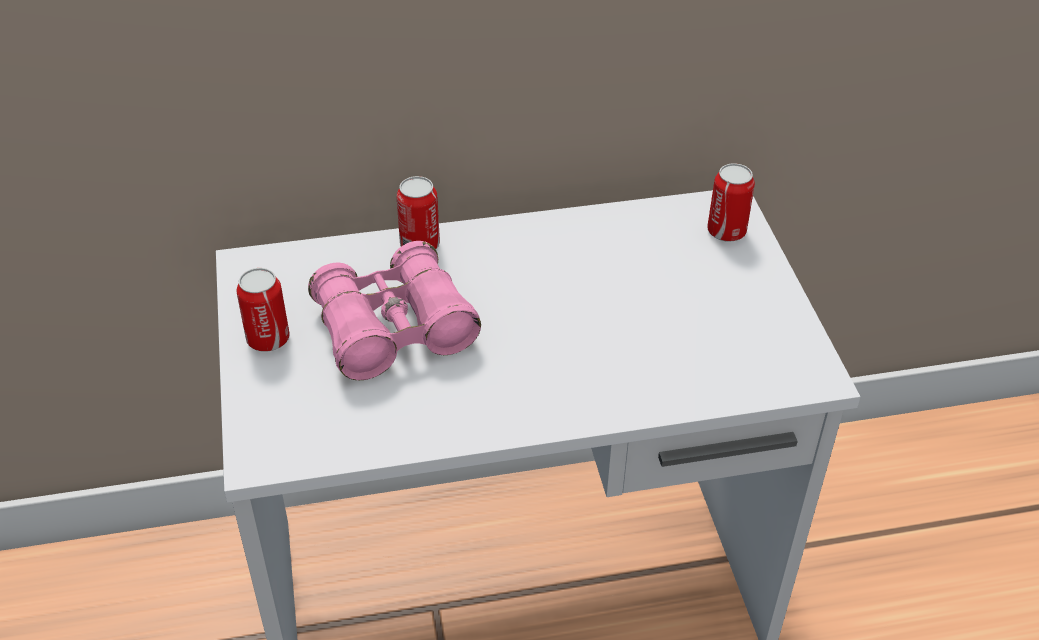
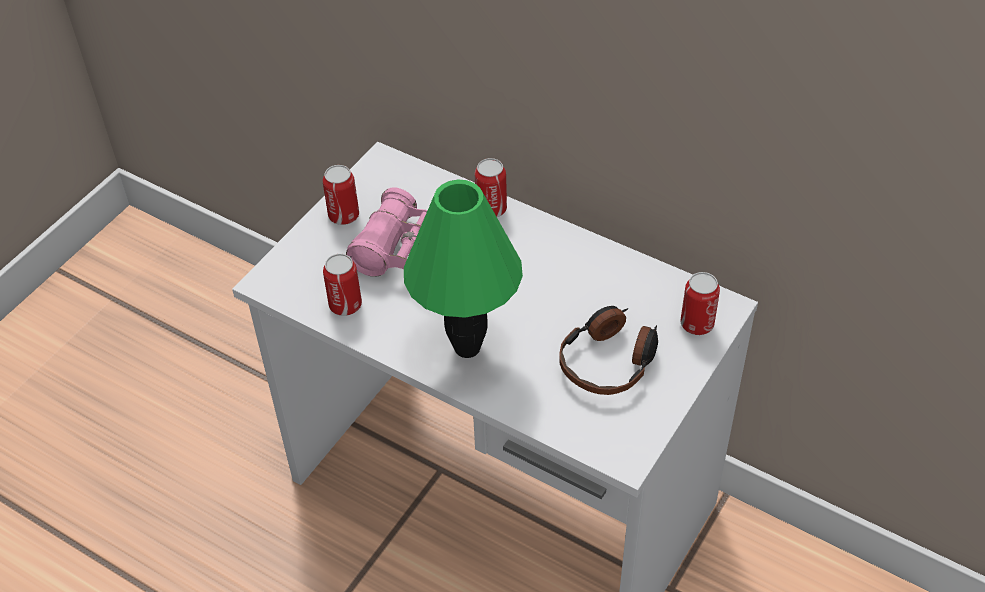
camera: 45 degrees right, 5 degrees up
(381, 422) = (345, 305): none -> can
(559, 378) = (468, 347): none -> green table lamp
(697, 306) = (609, 360): none -> headphones

